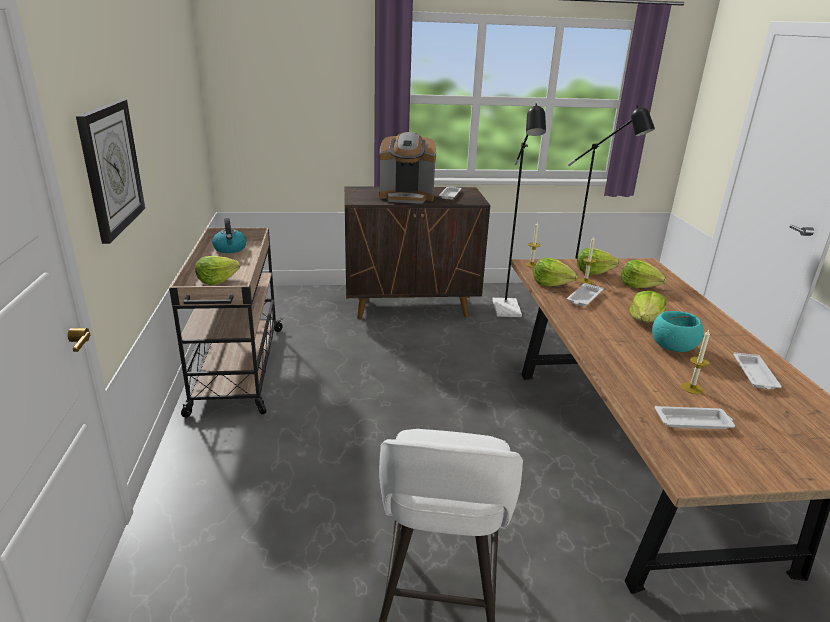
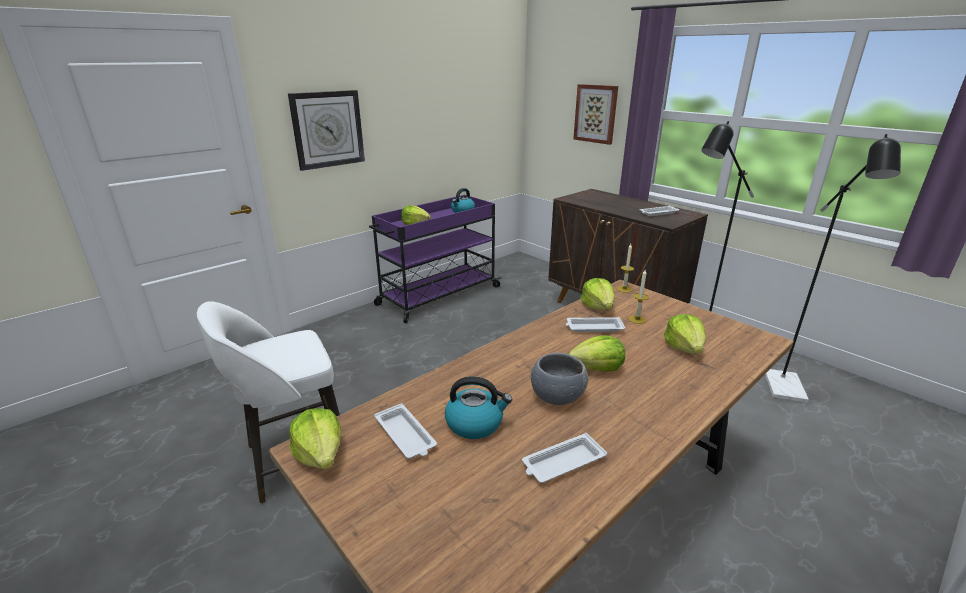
camera: 55 degrees right, 0 degrees up
(237, 369) = (438, 296): beige cart -> purple cart
(322, 103) = (596, 113): none -> picture
(407, 197) = (615, 205): coffee machine -> none
(593, 271) = (670, 317): lettuce -> lettuce (320, 454)
(673, 347) = (557, 396): turquoise bowl -> grey bowl
(692, 388) = (475, 423): candle -> kettle

